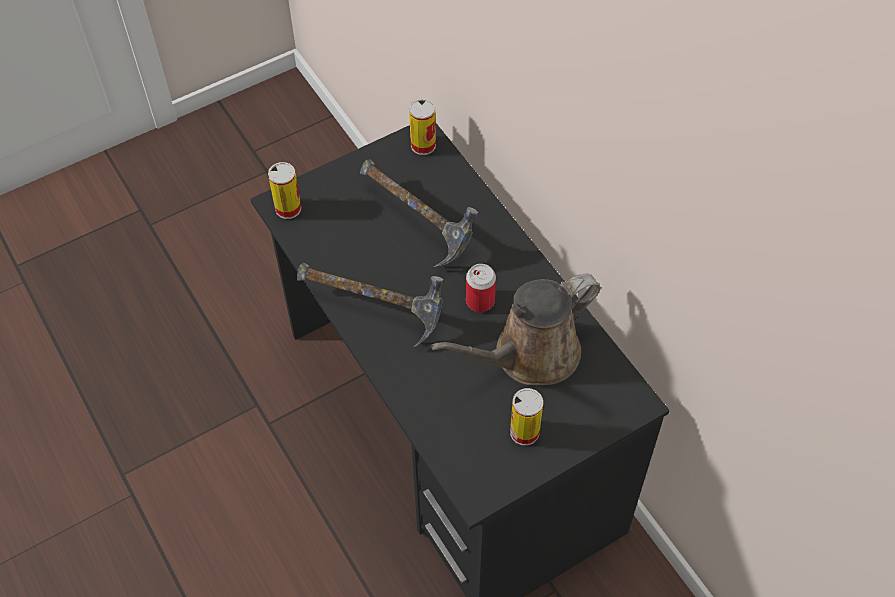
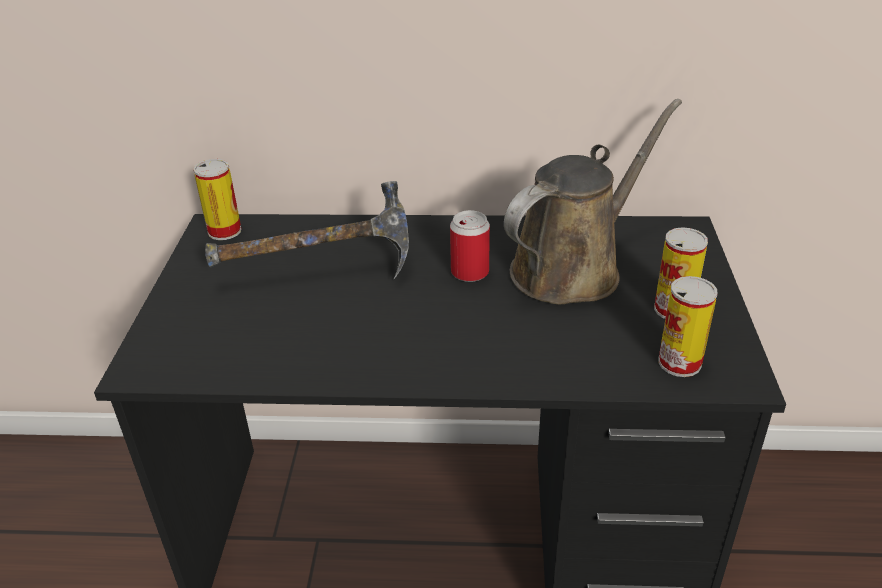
camera: 55 degrees left, 20 degrees down
(288, 208) = (159, 363): can -> can (679, 362)
(374, 311) = (399, 353): hammer -> none
(529, 355) = (573, 268): brown watering can -> brown watering can turned 135 degrees counterclockwise

